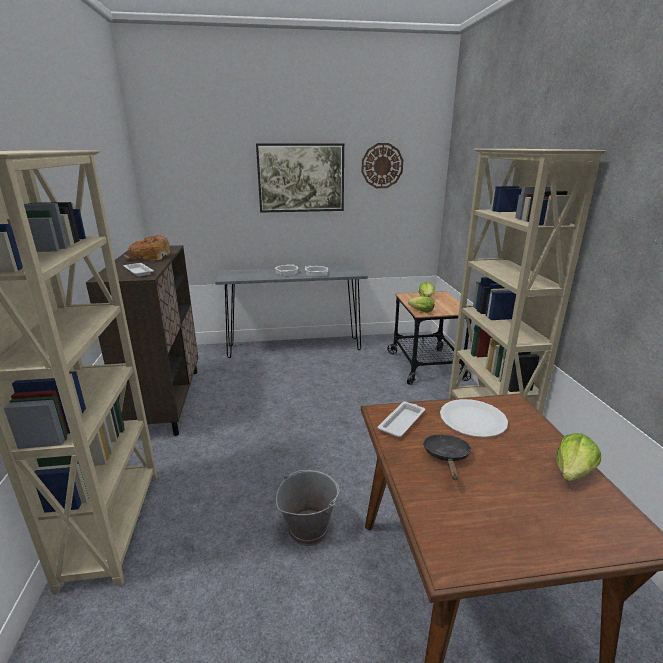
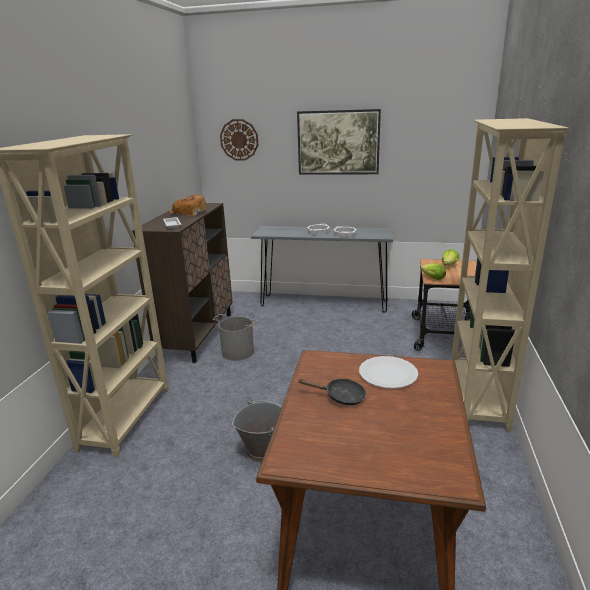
camera: 20 degrees right, 0 degrees up
(225, 414) = (238, 352): none -> grey bucket
(382, 166) = (419, 130): wall clock -> wall clock (239, 140)
(402, 422) = (325, 366): white tray -> none
(447, 457) = (341, 397): black frying pan -> black frying pan turned 75 degrees clockwise
(573, 472) = (441, 426): lettuce -> none

